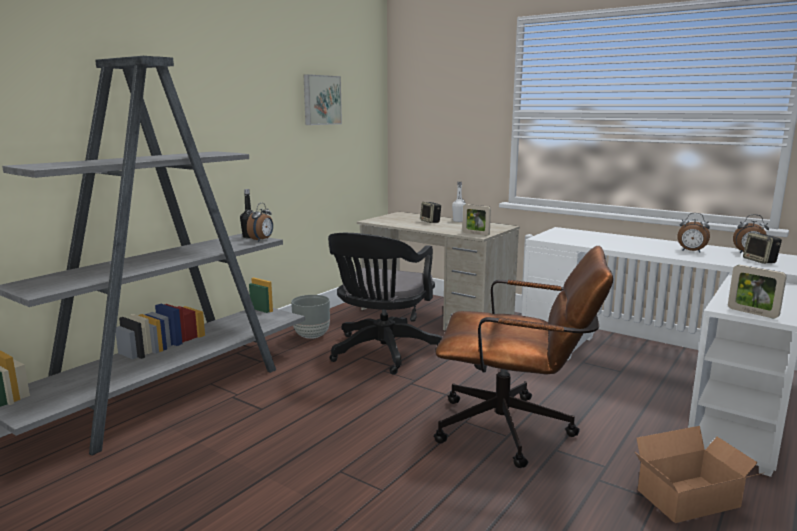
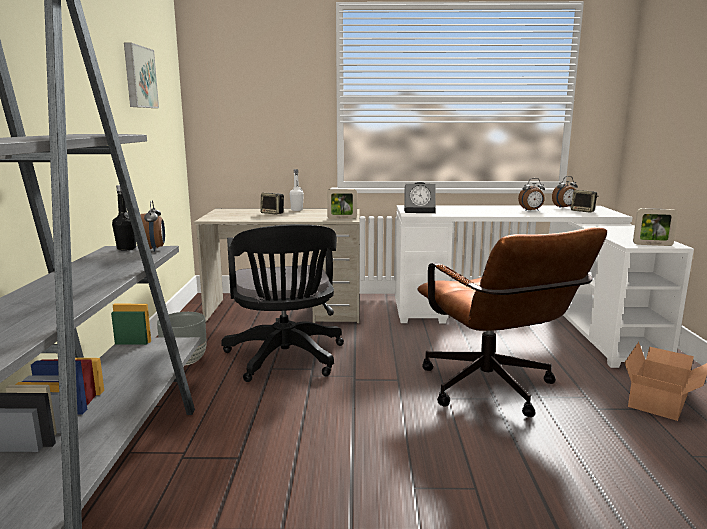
camera: 35 degrees left, 0 degrees up
(515, 430) = (493, 391): brown office chair -> brown office chair turned 90 degrees clockwise
(560, 236) = (420, 211): none -> alarm clock

